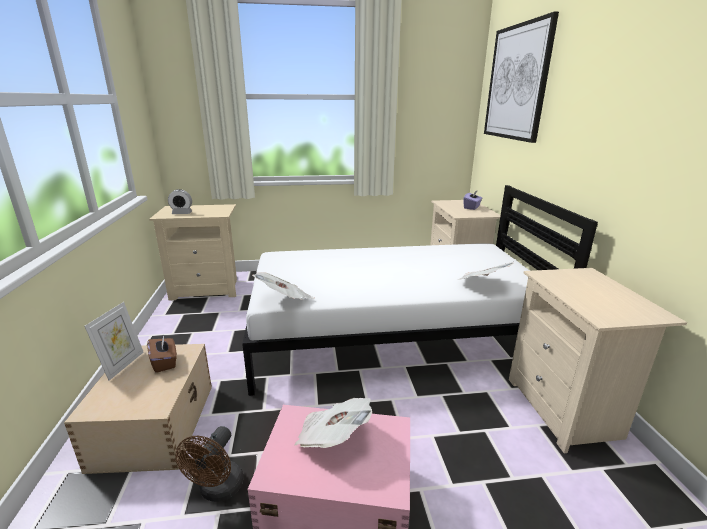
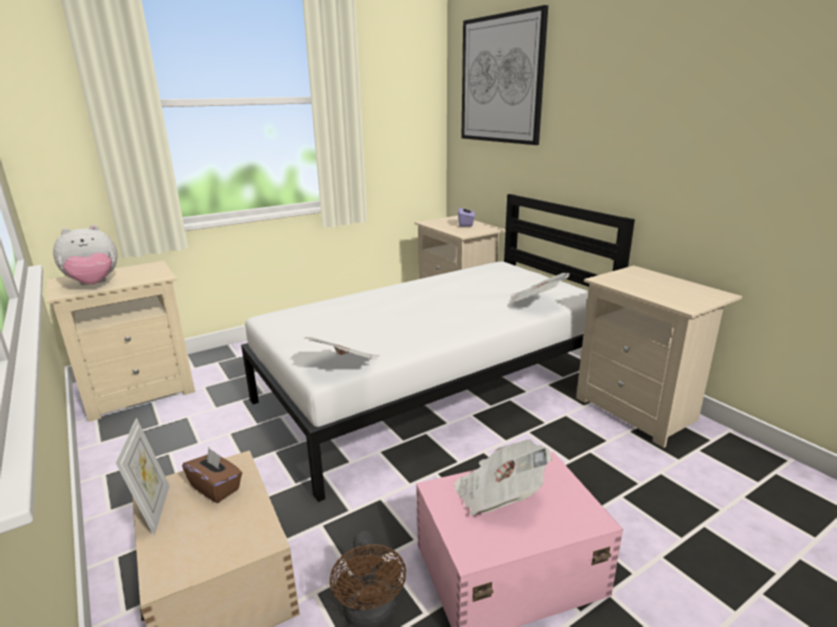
camera: 25 degrees left, 0 degrees up
(182, 213) = (94, 284): alarm clock -> plush toy

